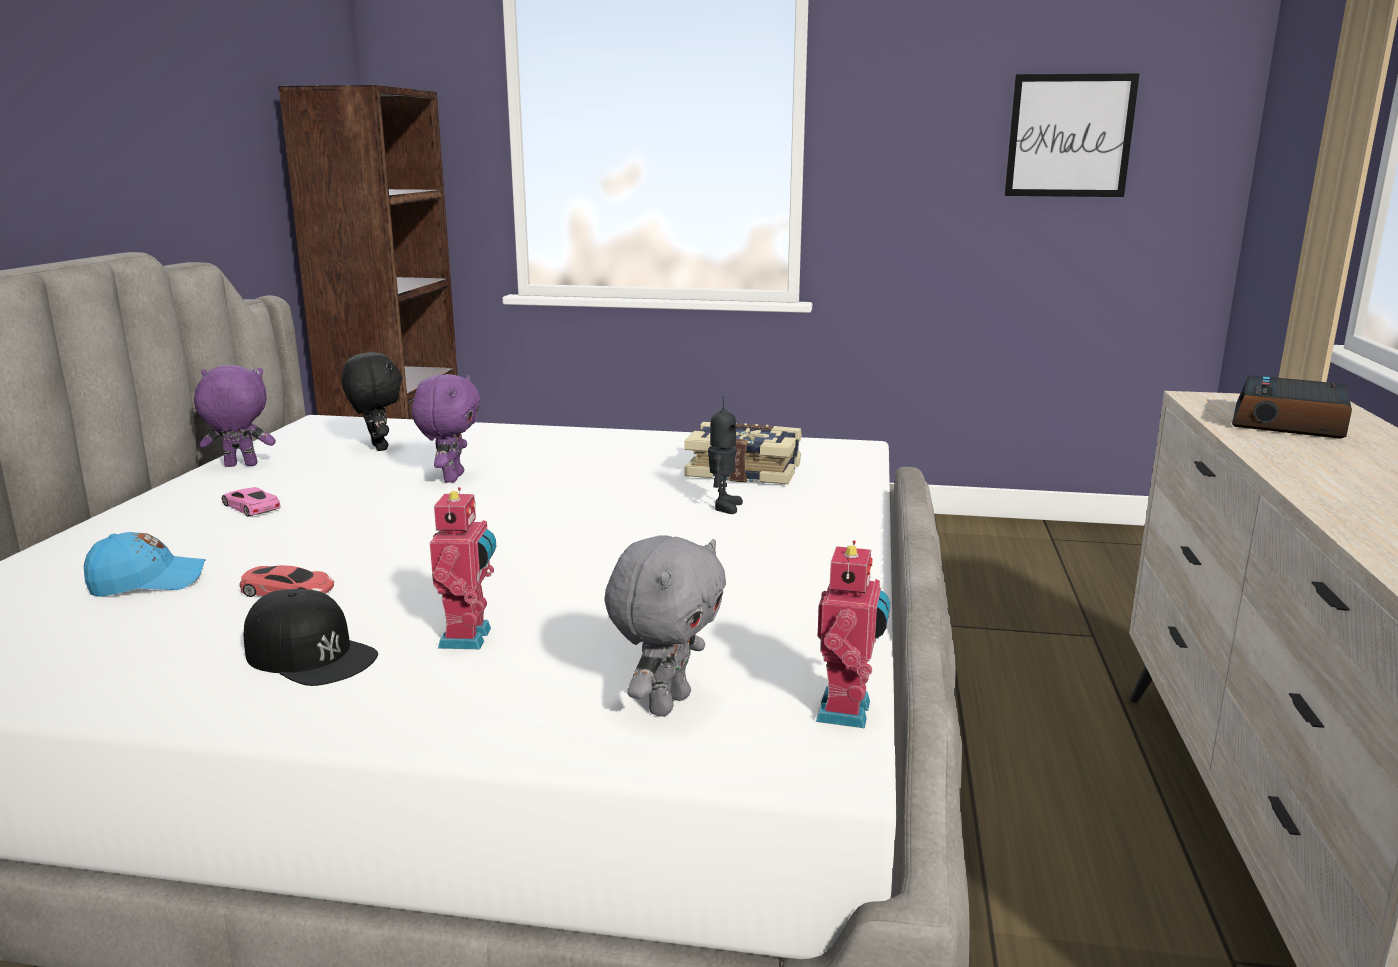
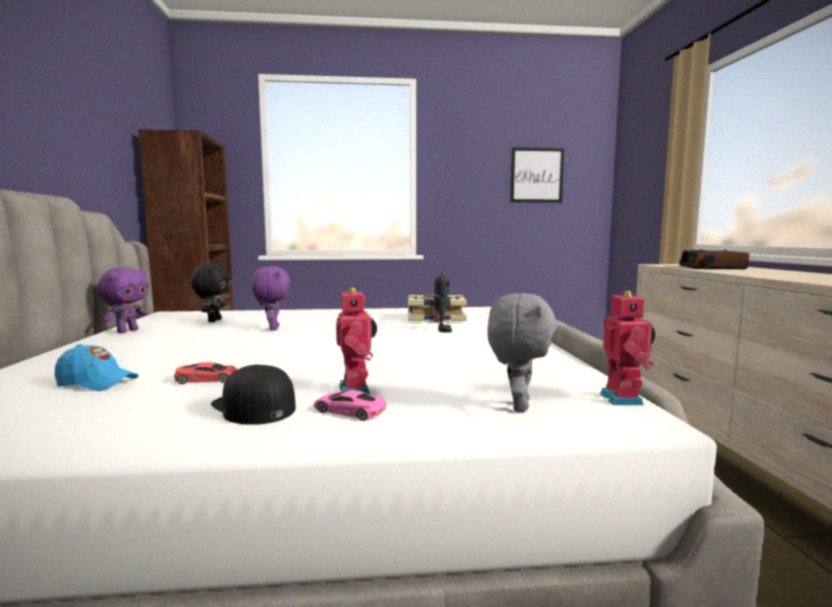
camera: 15 degrees left, 10 degrees down
(148, 583) = (97, 383): blue cap -> blue cap turned 45 degrees clockwise
(240, 466) = (127, 331): purple plush toy -> purple plush toy turned 135 degrees clockwise
(250, 507) = (149, 346): pink toy car -> pink toy car (349, 410)
(310, 654) = (253, 406): black cap -> black cap turned 150 degrees counterclockwise
(377, 447) = (214, 320): black plush toy -> black plush toy turned 45 degrees clockwise

